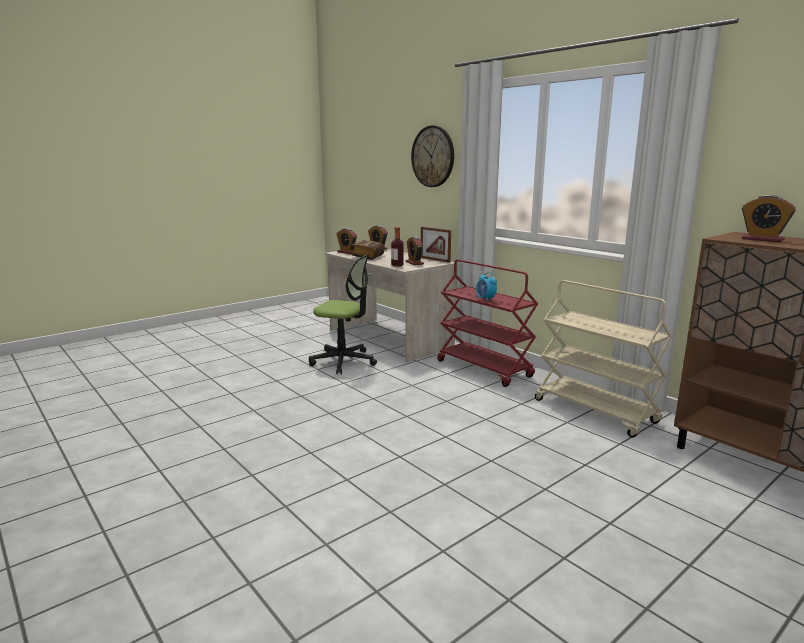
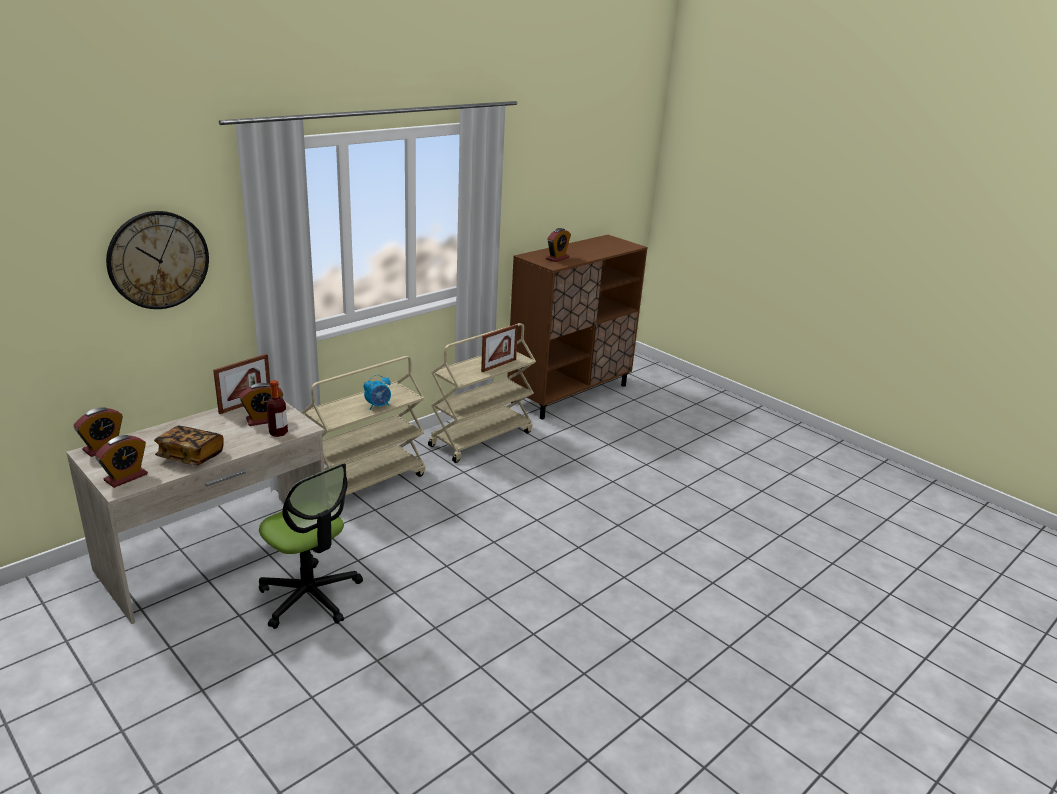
camera: 95 degrees left, 10 degrees up
(343, 361) = (310, 597): office chair -> office chair turned 120 degrees clockwise
(484, 369) = (366, 483): red cart -> beige cart
(612, 331) = (499, 365): none -> picture frame

